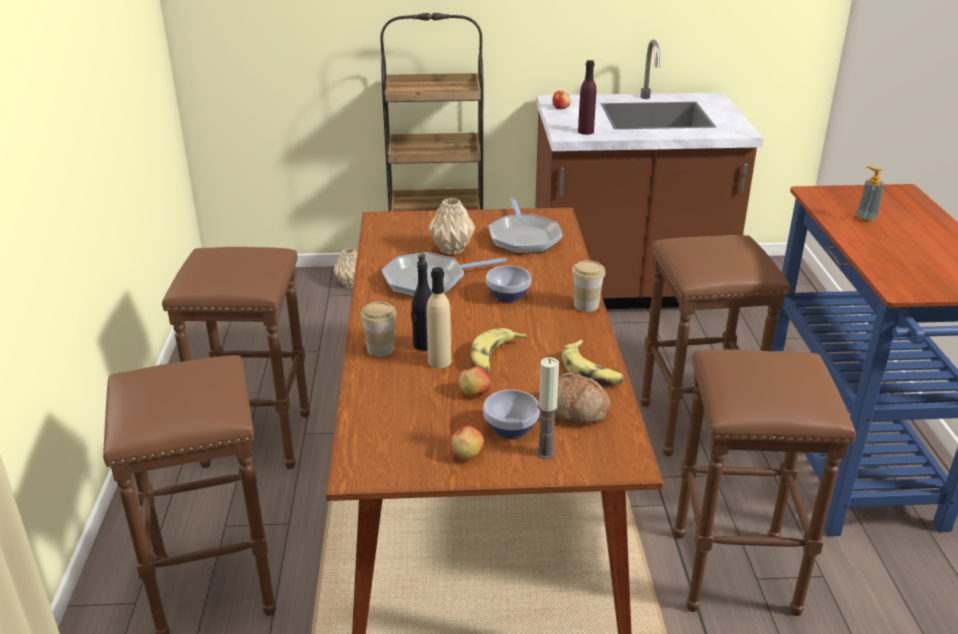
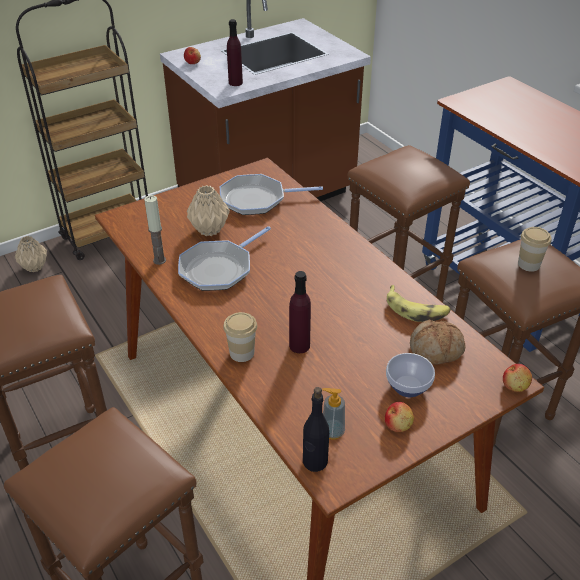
camera: 30 degrees left, 10 degrees up
(424, 345) = (273, 334): black bottle -> black bottle (314, 462)
(439, 361) = (299, 345): beige bottle -> purple bottle
(474, 393) = (352, 364): apple -> apple (515, 386)
(494, 357) = (337, 325): banana -> none
(507, 295) = (294, 261): bowl -> none
(523, 238) = (257, 199): frying pan -> frying pan turned 120 degrees clockwise
(545, 452) = (449, 397): candle -> candle (159, 260)
(586, 305) = (360, 249): cup -> cup (528, 264)
(866, 218) = (509, 116): soap dispenser -> soap dispenser (332, 431)

